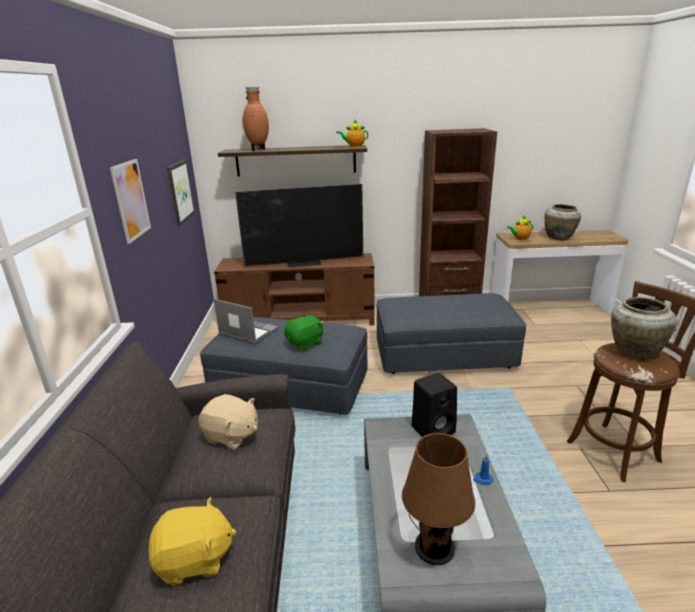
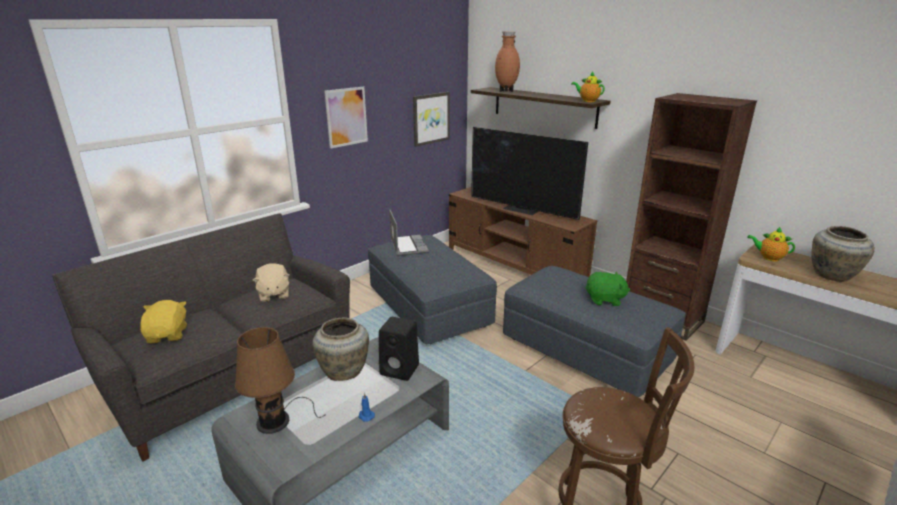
camera: 45 degrees right, 0 degrees up
(195, 560) = (168, 335): yellow plush toy -> yellow plush toy turned 135 degrees counterclockwise
(305, 343) = (426, 270): green plush toy -> green plush toy (605, 300)
(634, 351) = (621, 407): beige vase -> beige vase (344, 371)

